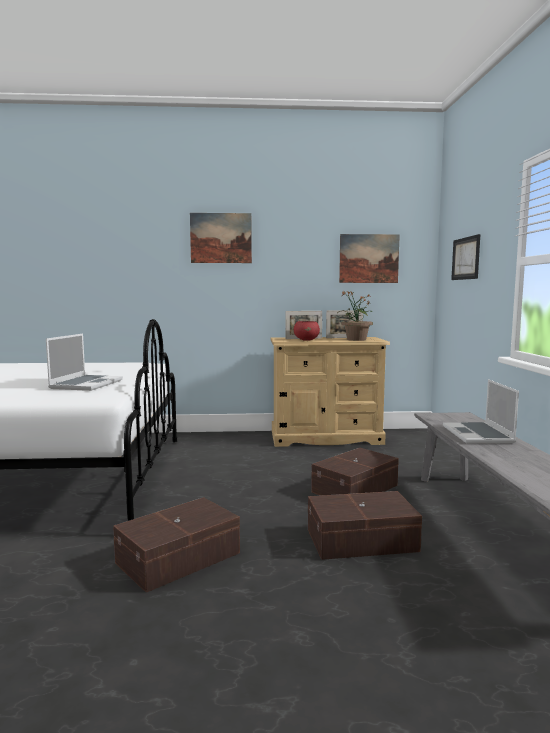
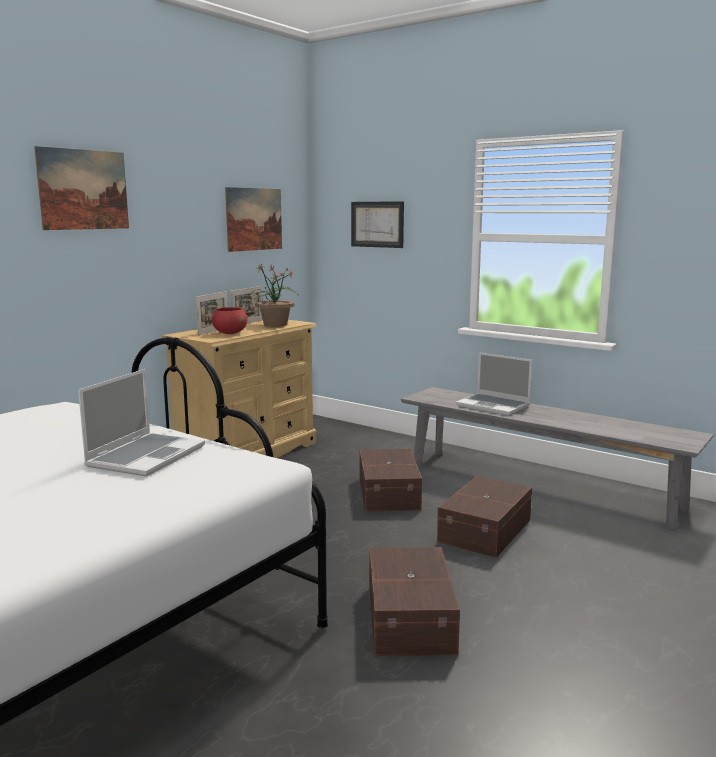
camera: 50 degrees left, 5 degrees up
(86, 384) = (146, 456): laptop -> laptop turned 60 degrees clockwise

